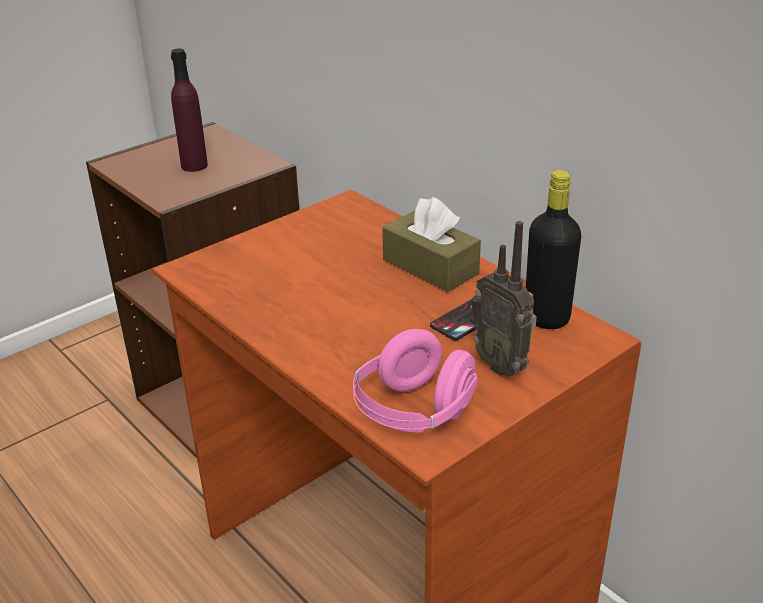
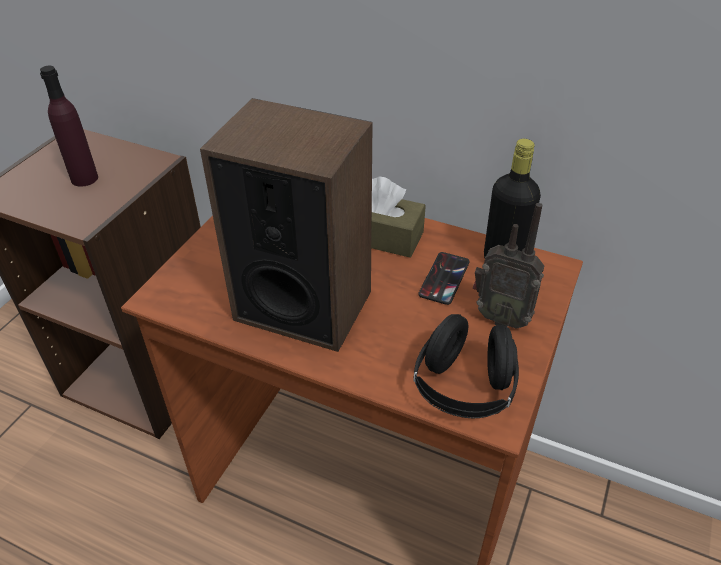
camera: 25 degrees left, 10 degrees up
(311, 305) = (303, 305): none -> speaker
(414, 412) = (464, 388): pink headphones -> black headphones

